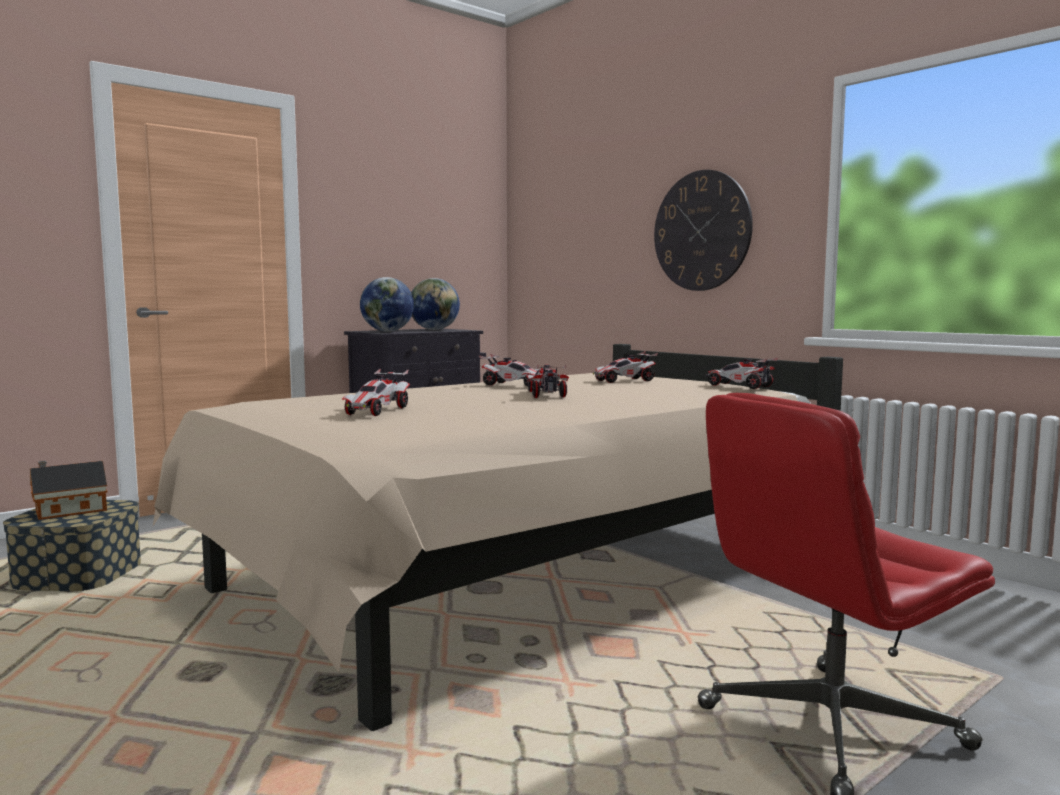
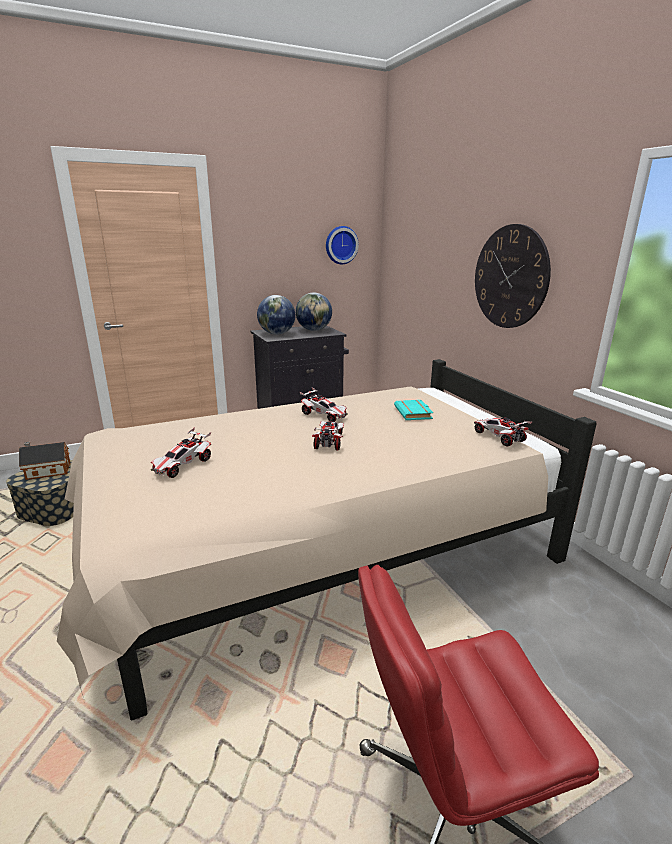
camera: 15 degrees right, 15 degrees up
(459, 224) = (340, 245): none -> wall clock
(624, 381) = (414, 413): toy car -> turquoise book

